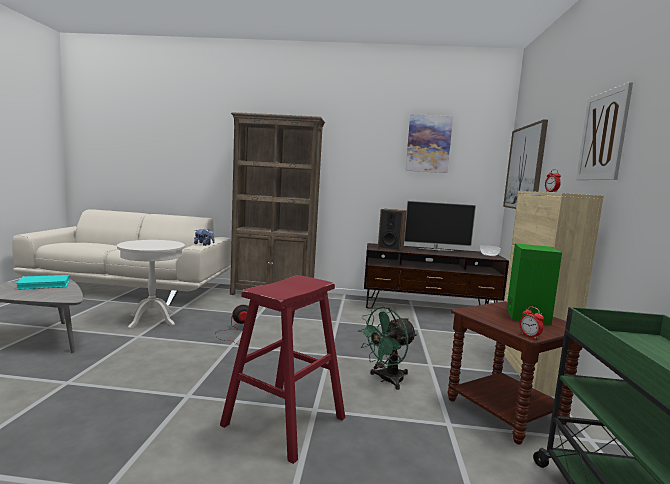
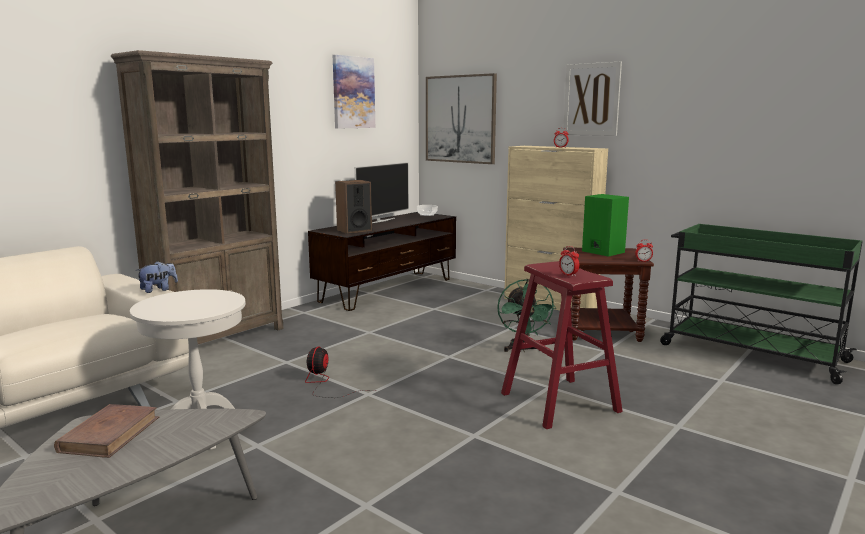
camera: 55 degrees left, 5 degrees up
(44, 285) = (110, 434): turquoise book -> brown book
(276, 286) = (568, 275): none -> alarm clock

